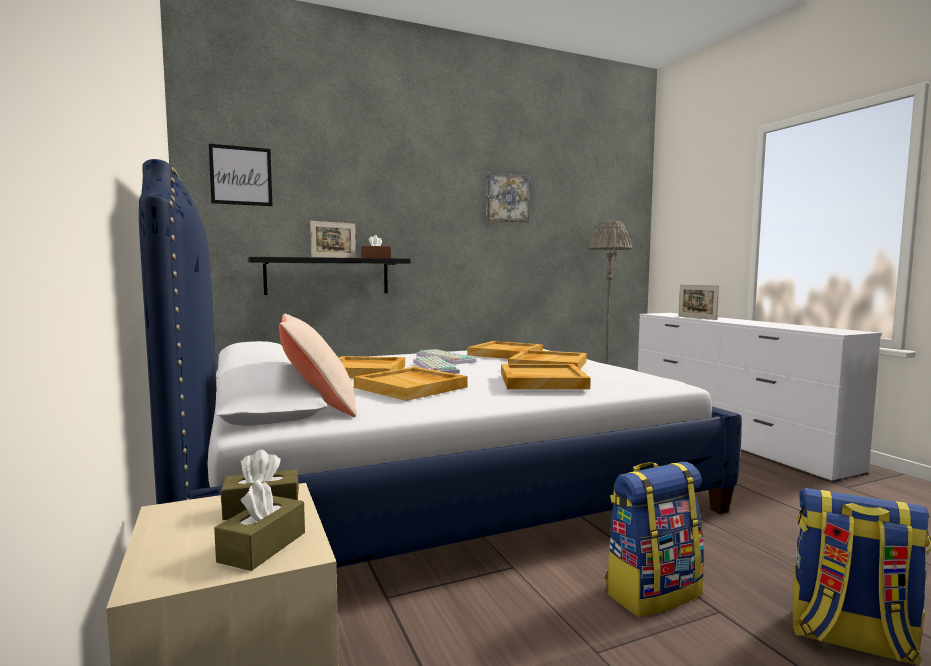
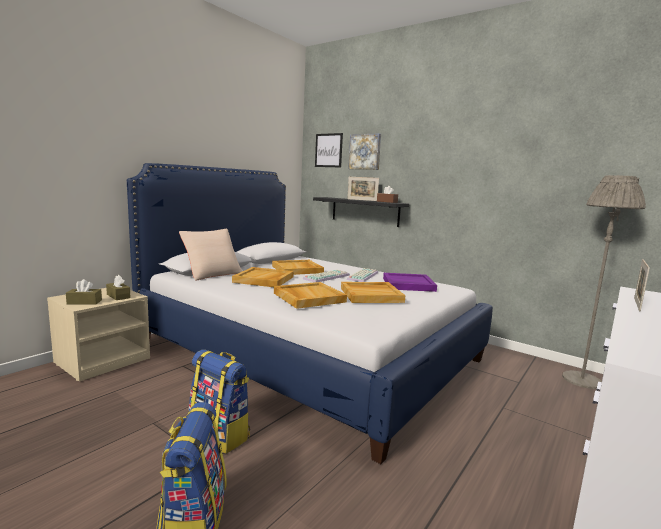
camera: 60 degrees right, 5 degrees up
(506, 198) = (508, 153): picture -> picture (365, 152)
(506, 353) = (408, 284): beige tray -> purple tray

